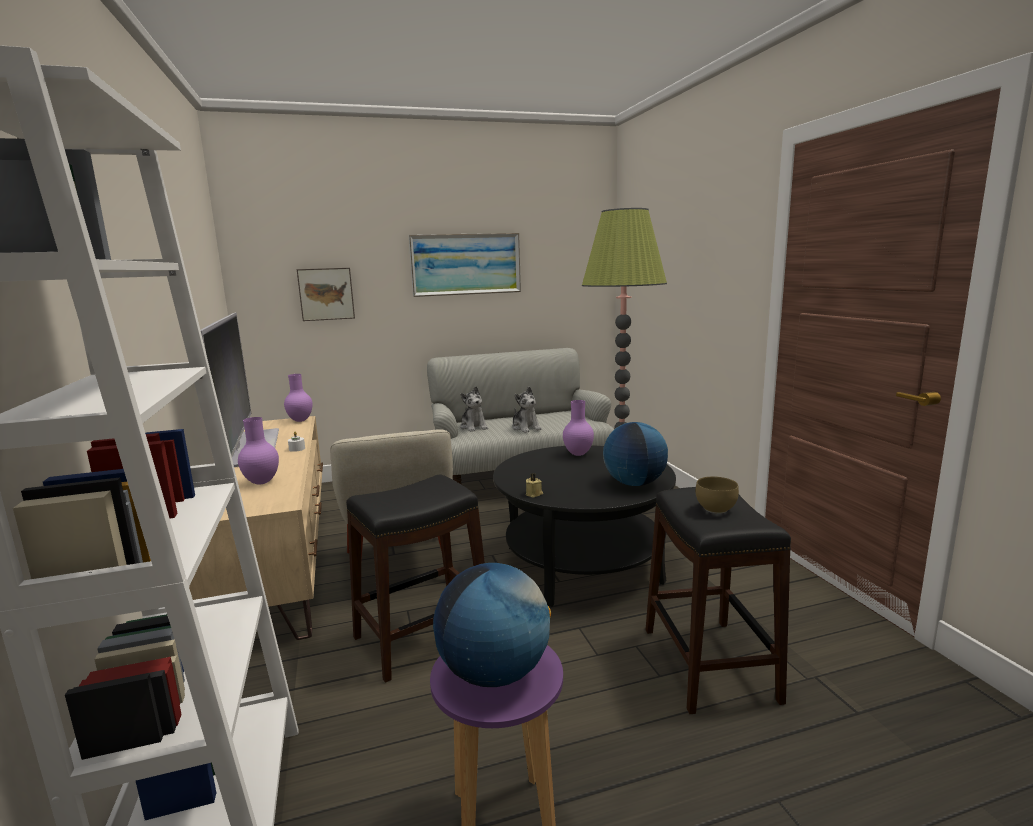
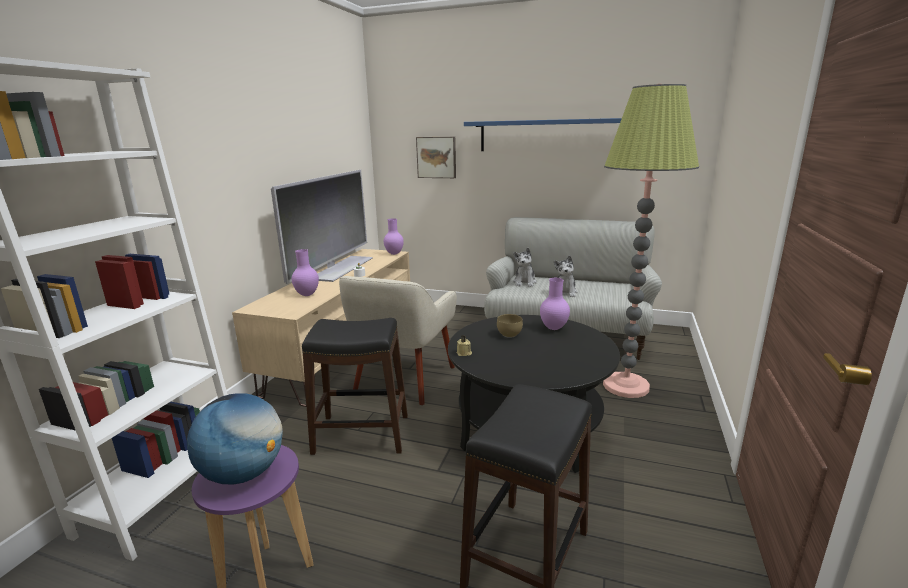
camera: 35 degrees right, 5 degrees up
(466, 264) = (552, 135): picture -> blue shelf
(634, 483) = (556, 370): globe -> none
(715, 509) = (528, 418): brown bowl -> brown bowl (508, 335)

